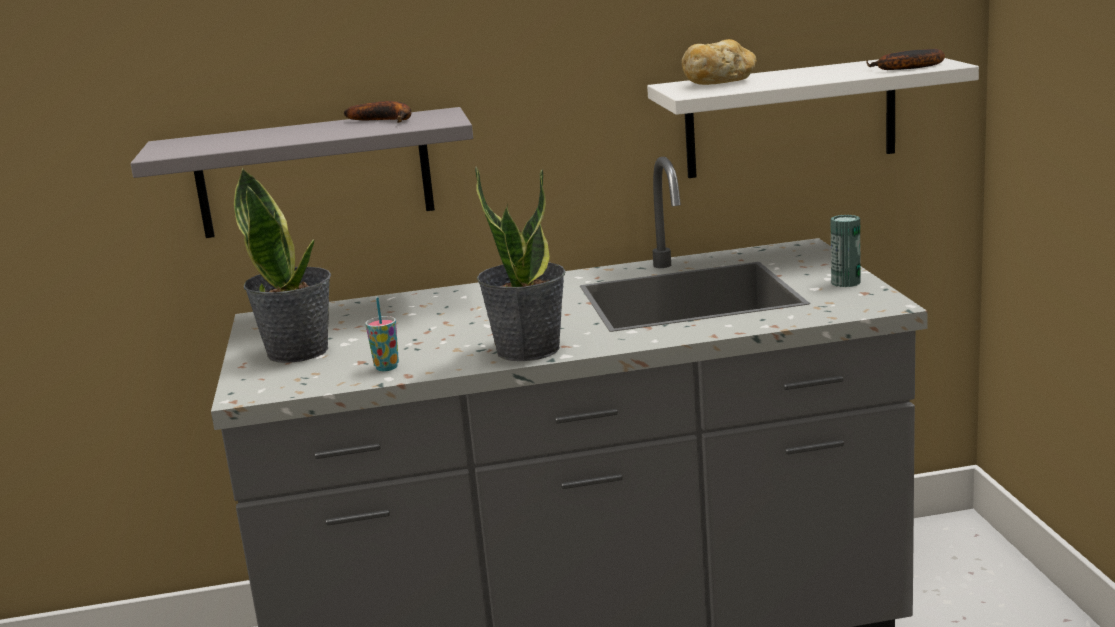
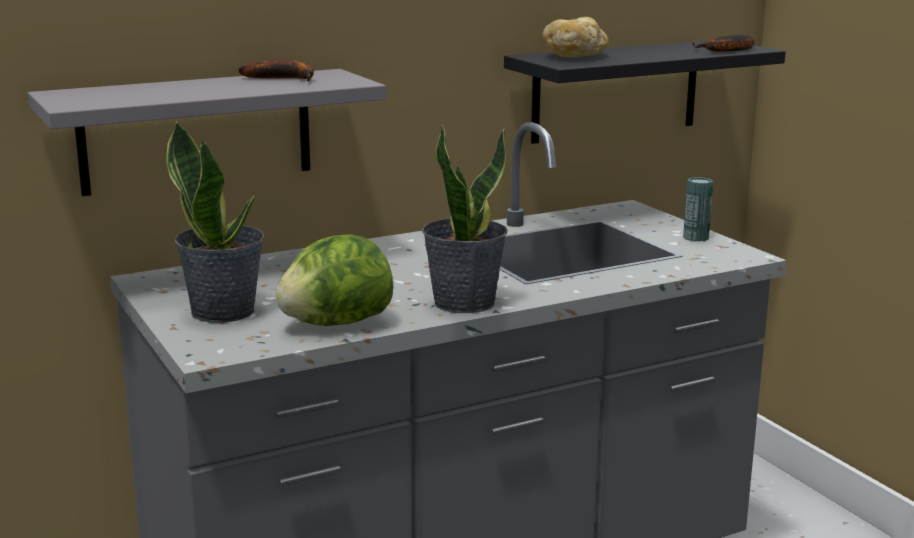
camera: 20 degrees left, 0 degrees up
(386, 367) = (336, 323): cup -> lettuce
(790, 117) = (616, 90): white shelf -> black shelf

